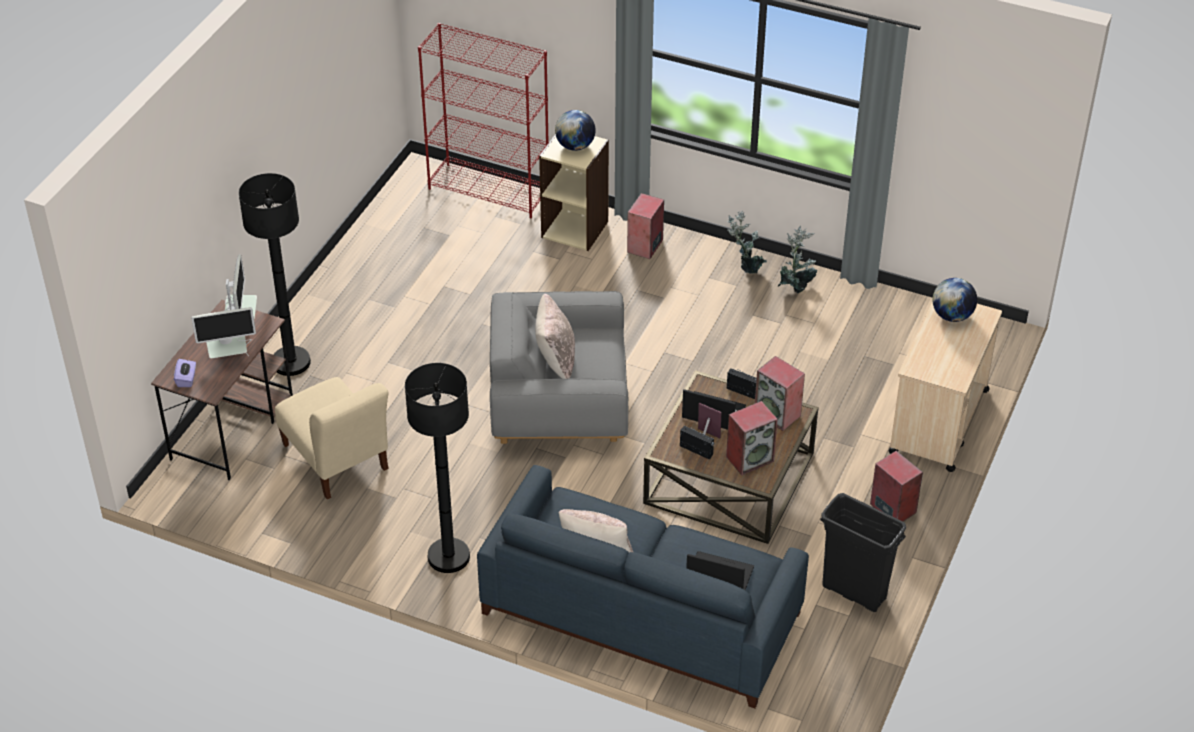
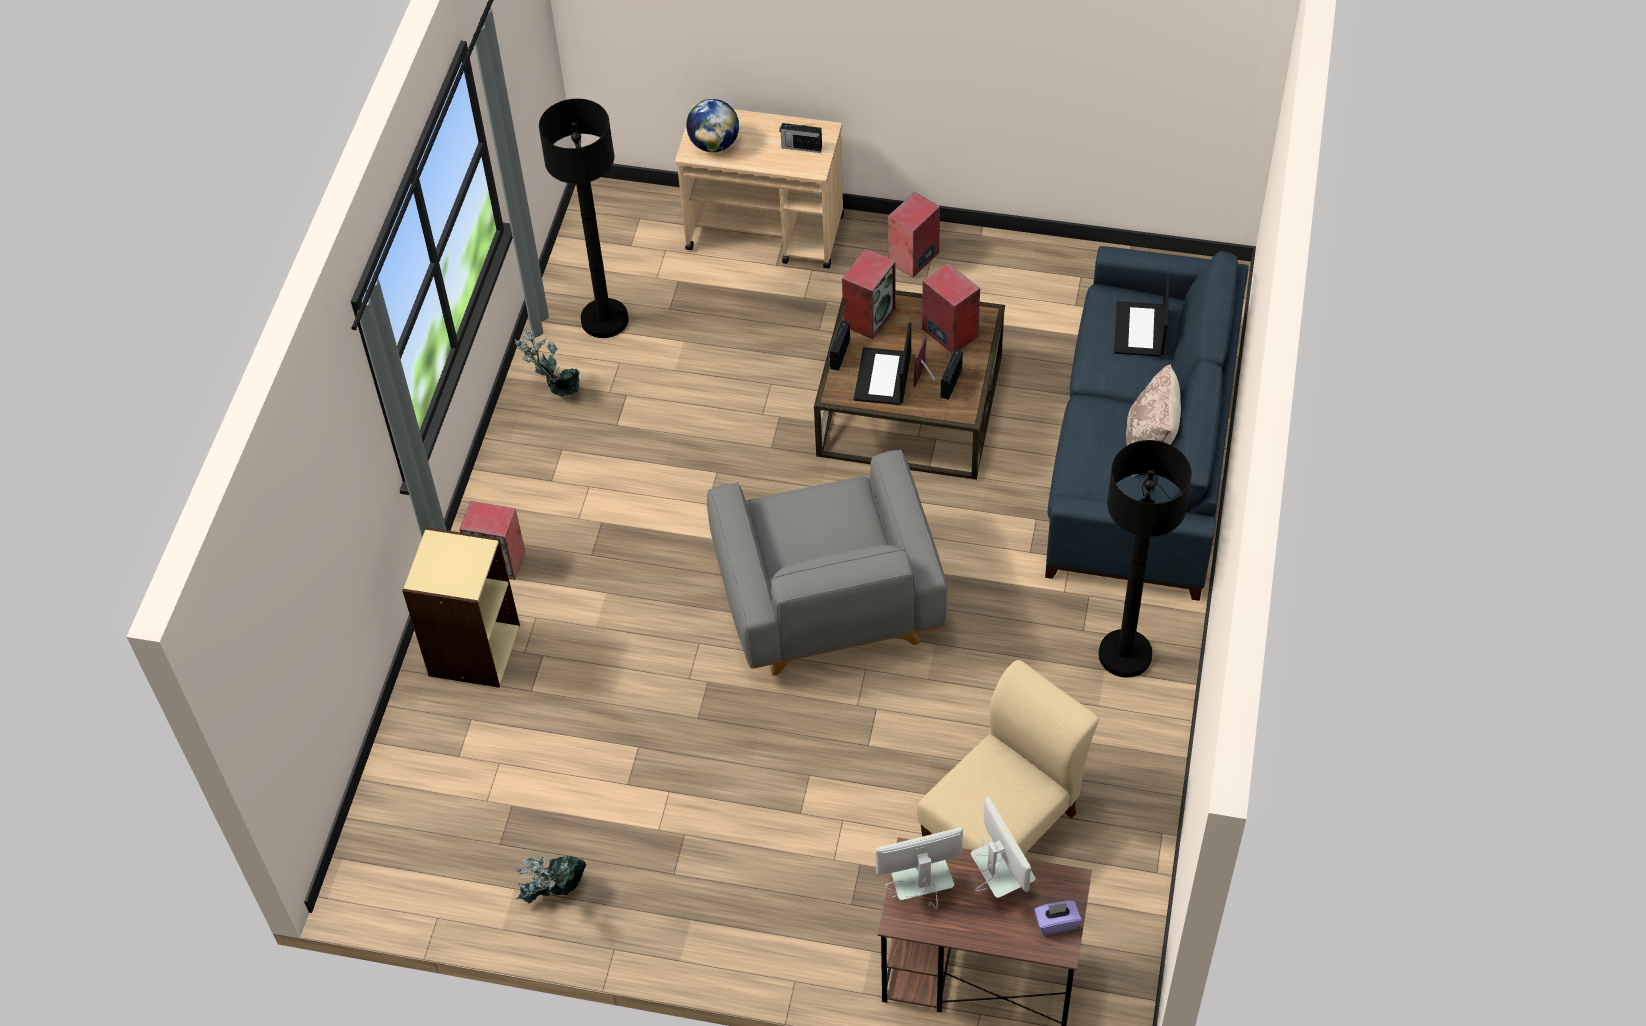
camera: 100 degrees left, 10 degrees up
(291, 362) = (830, 937): black floor lamp -> black floor lamp (604, 319)
(489, 190) = (399, 777): red bookcase -> none
(555, 359) = (829, 553): beige pillow -> none
(575, 146) = (447, 563): globe -> none
(746, 268) = (526, 444): potted plant -> potted plant (553, 896)
(853, 592) = (1046, 277): black trash can -> none
(939, 364) = (801, 147): none -> radio

